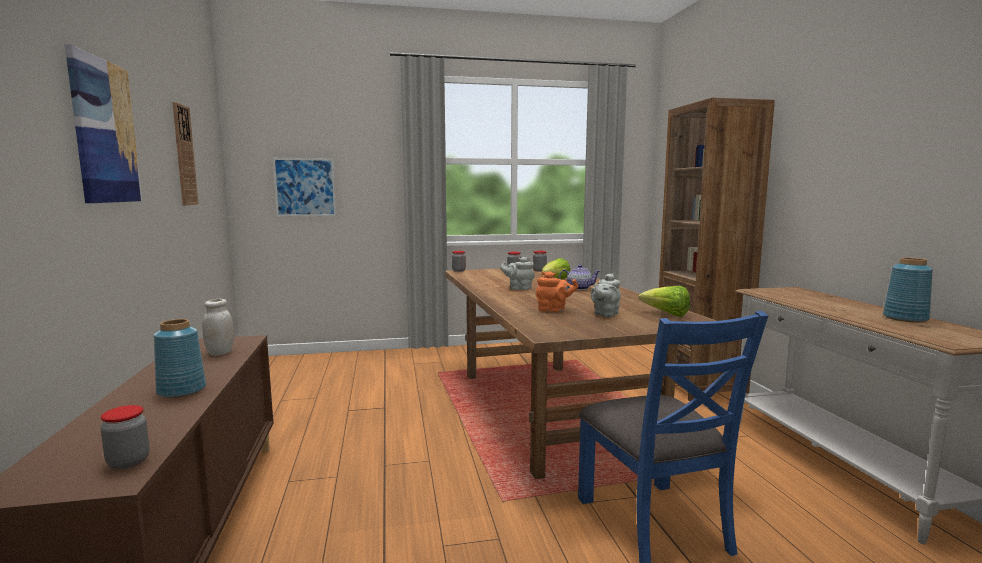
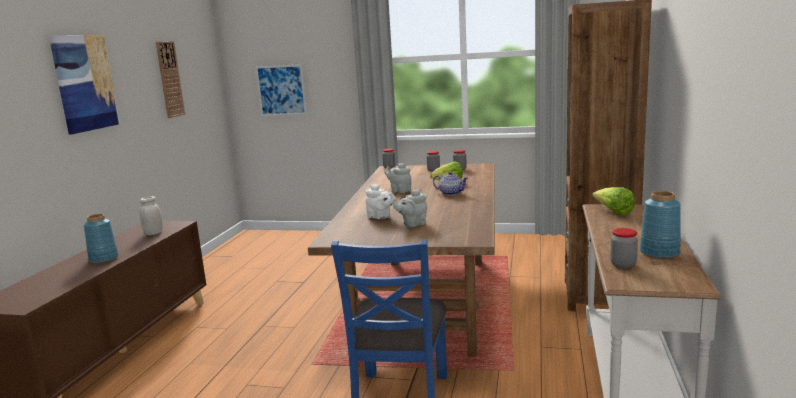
camera: 25 degrees right, 5 degrees up
(128, 462) = (37, 298): jar -> jar (623, 265)
(554, 310) = (380, 217): orange teapot -> white teapot
(666, 314) = (463, 228): lettuce -> lettuce (613, 212)

